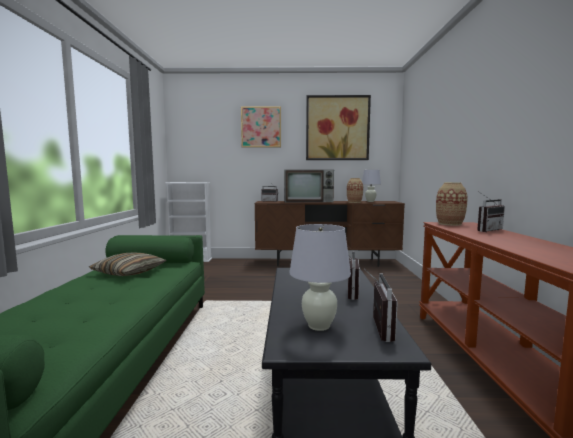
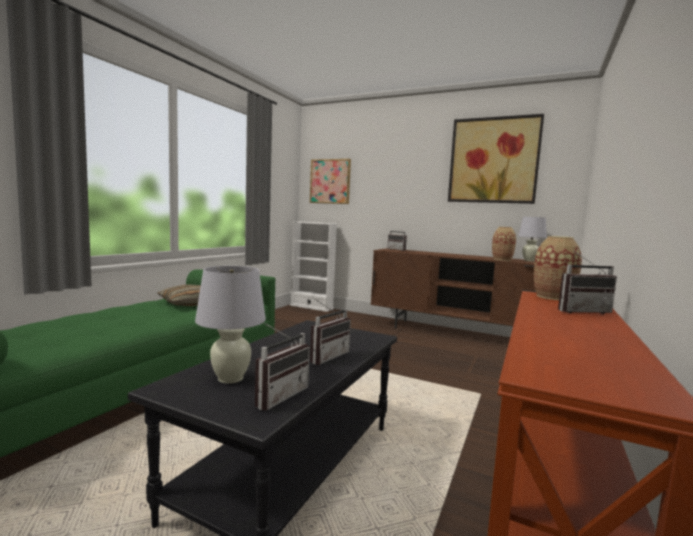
camera: 25 degrees right, 0 degrees up
(261, 127) = (397, 161): picture -> picture (330, 181)
(309, 201) = (443, 254): television -> none

